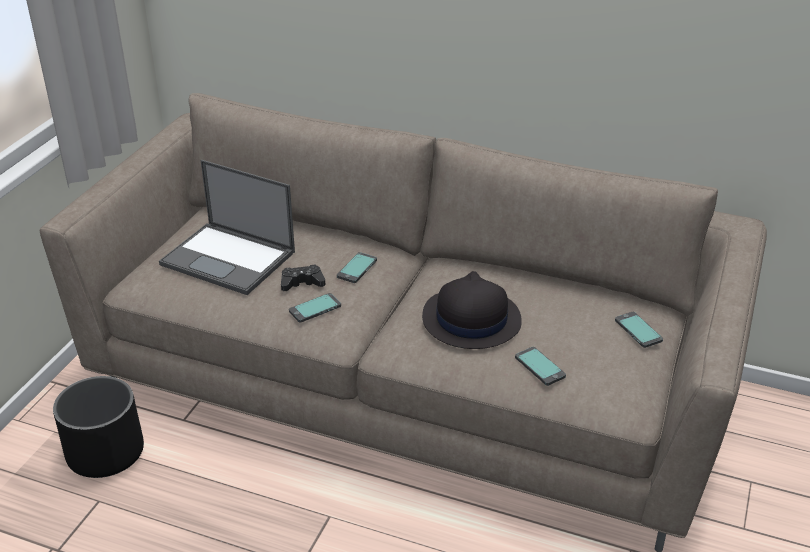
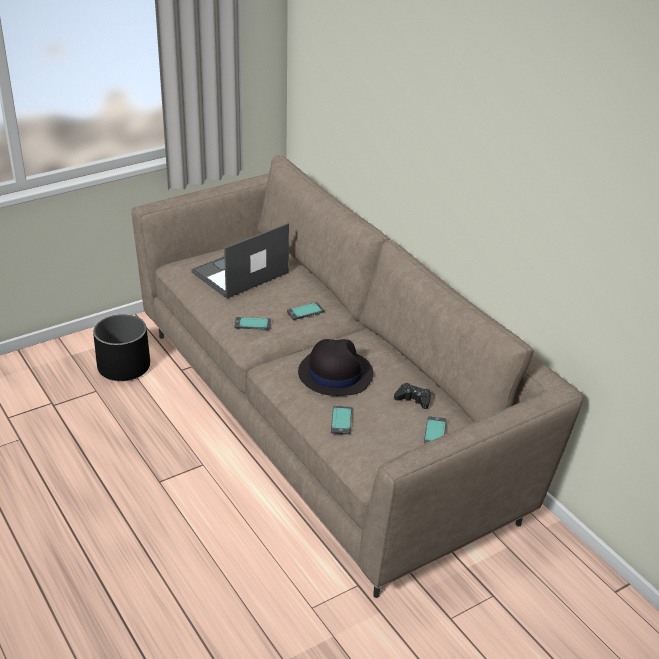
camera: 35 degrees right, 0 degrees up
(230, 258) = (239, 273): laptop -> laptop turned 75 degrees clockwise
(302, 283) = (263, 306): black game controller -> black game controller (413, 399)

